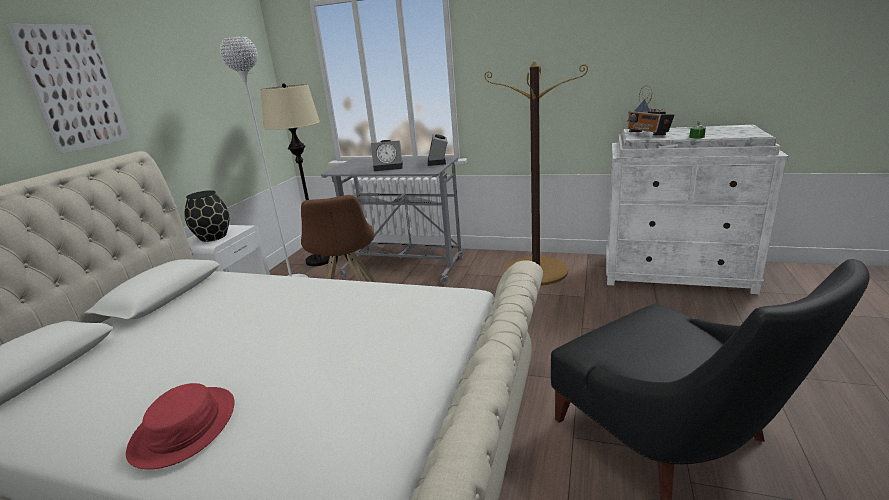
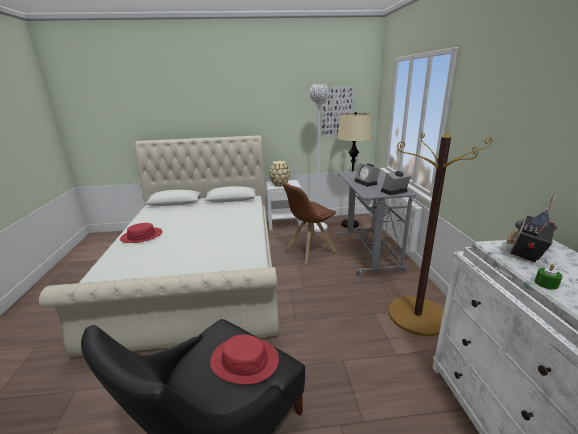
camera: 65 degrees right, 0 degrees up
(73, 88) = (242, 104): picture -> picture (336, 112)
(213, 237) = (280, 184): black vase -> beige vase
(654, 330) = (245, 360): none -> red hat

